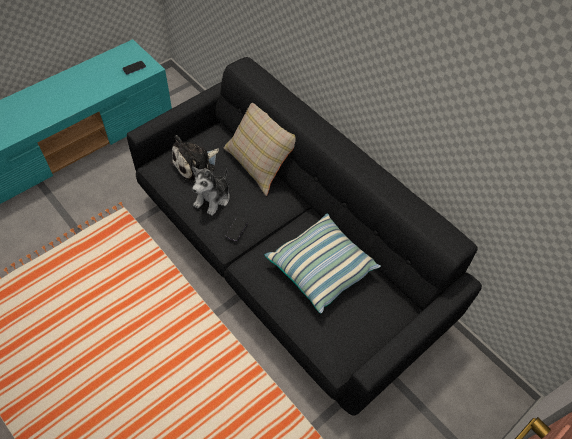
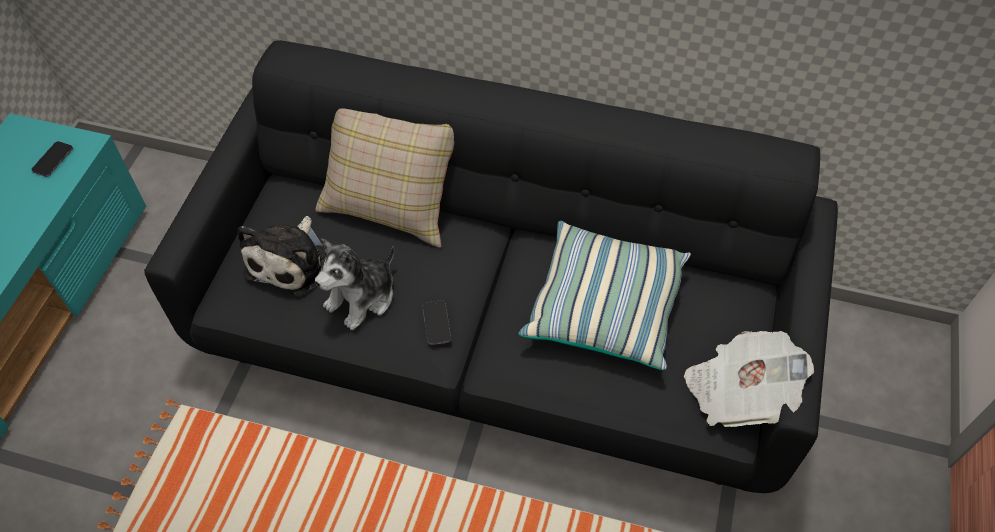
camera: 30 degrees left, 0 degrees up
(213, 198) = (362, 298): plush toy -> plush toy turned 45 degrees clockwise
(355, 349) = (738, 391): none -> newspaper

